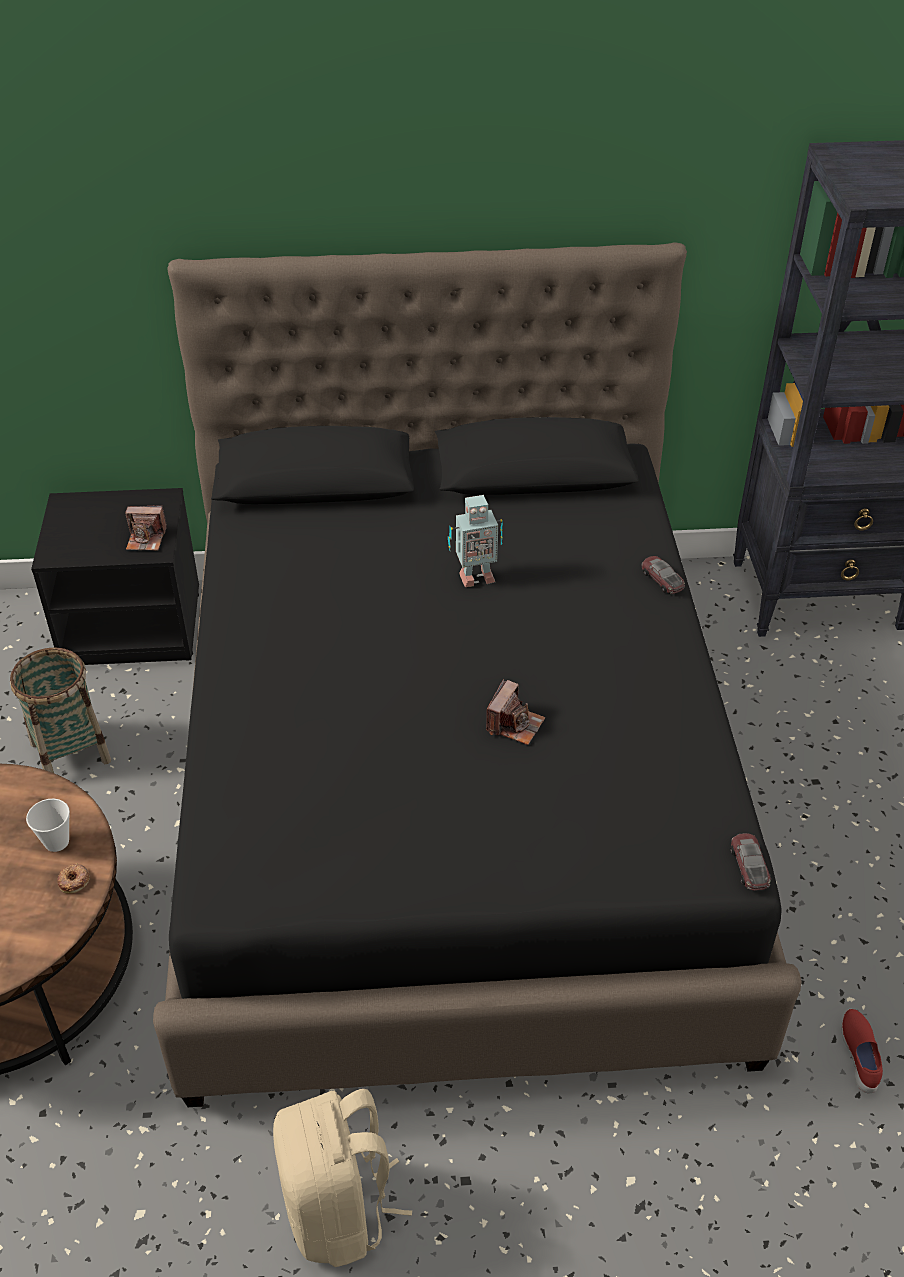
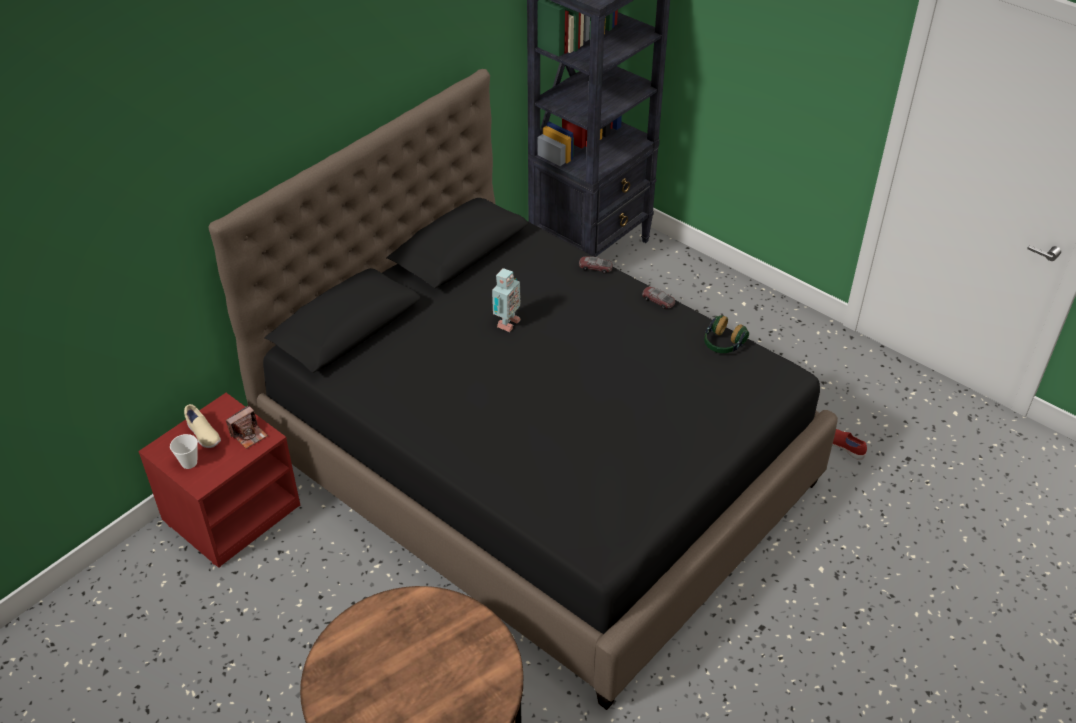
camera: 45 degrees left, 0 degrees up
(56, 842) = (438, 620): cup -> cup (189, 463)
(71, 752) = (296, 606): basket -> none
(74, 880) = (476, 628): donut -> none
(113, 513) = (203, 435): none -> beige shoe
(133, 624) = (231, 512): black nightstand -> red nightstand
(339, 1208) = (727, 686): beige backpack -> none
(514, 724) = (623, 380): camera -> none
(697, 768) = (722, 344): none -> headphones
(749, 865) = (793, 370): toy car -> toy car (658, 300)

